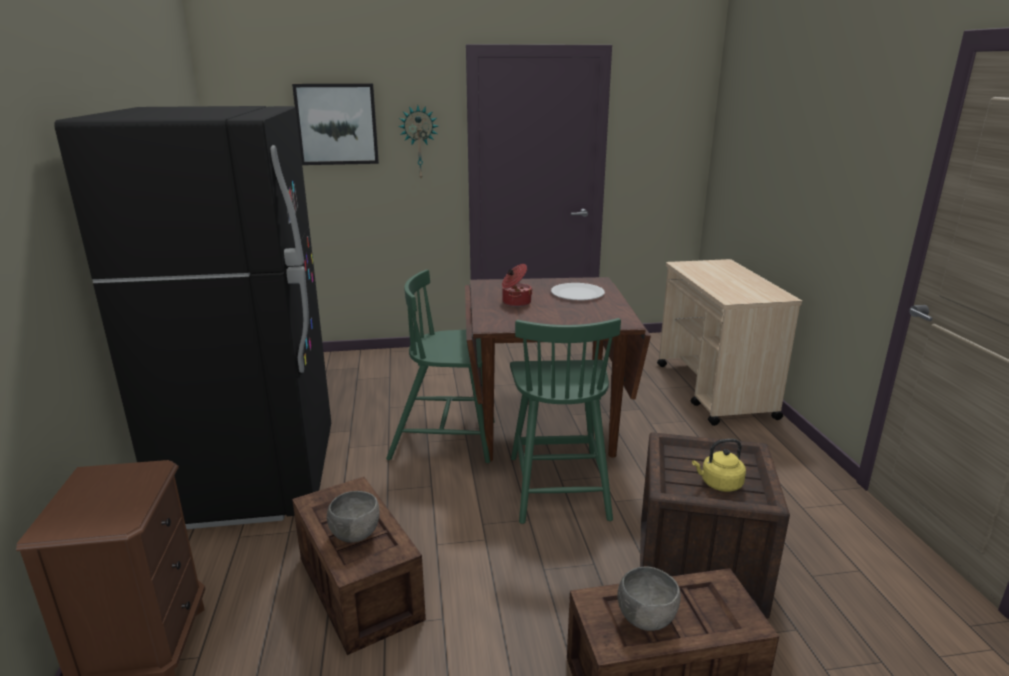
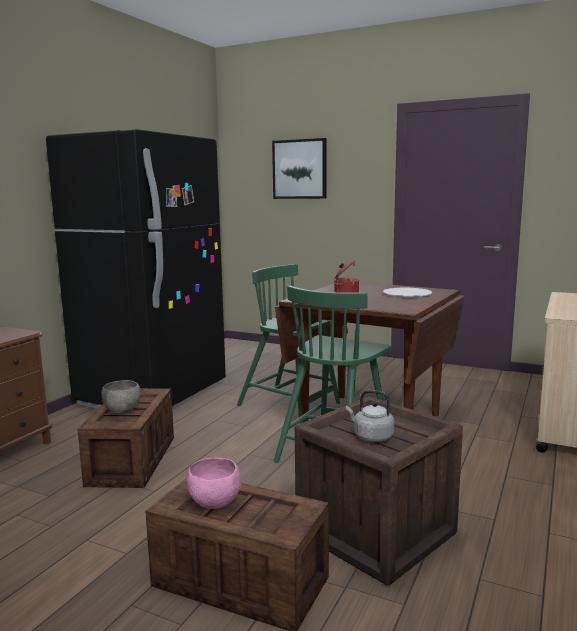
camera: 35 degrees right, 10 degrees down
(419, 142) = (357, 183): wall clock -> none
(646, 619) = (215, 504): grey bowl -> pink bowl
(719, 484) = (371, 437): yellow kettle -> grey kettle

